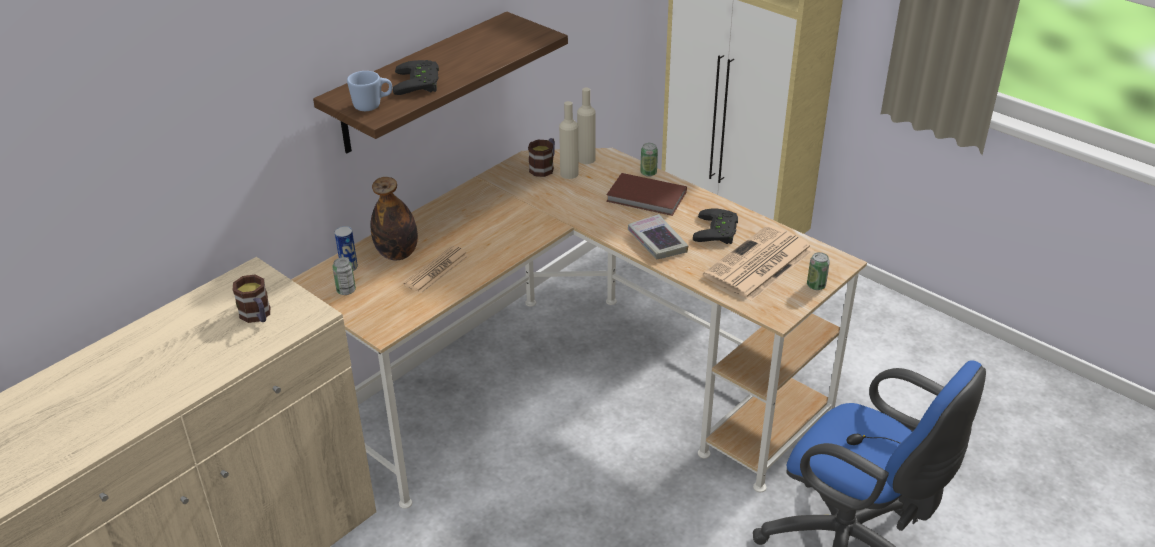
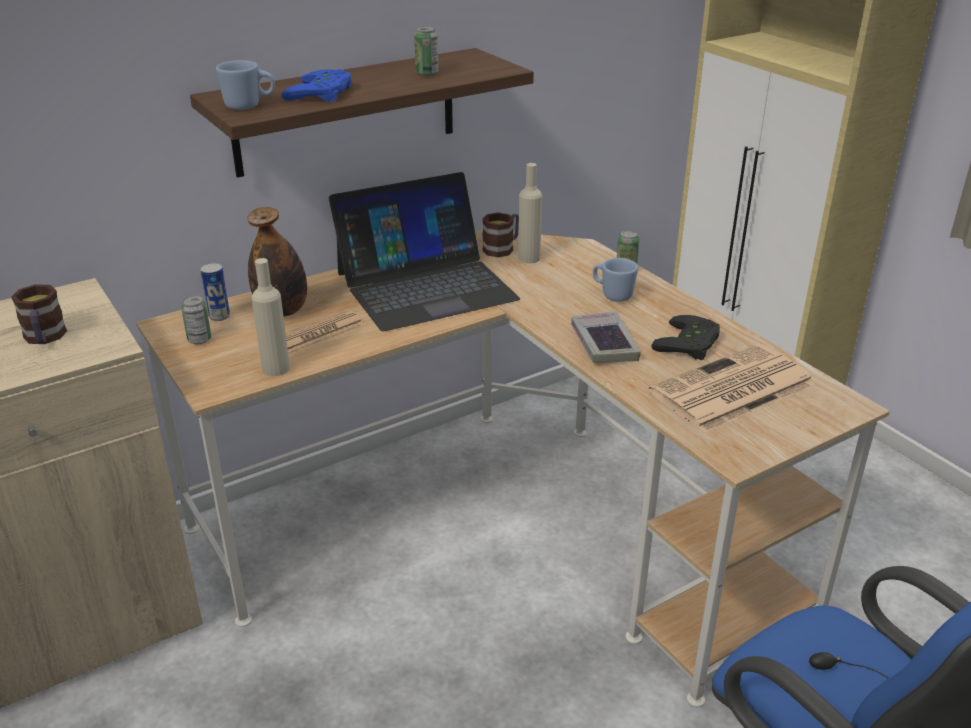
camera: 15 degrees right, 5 degrees down
(421, 82) = (324, 93): black game controller -> blue game controller
(499, 212) = (425, 286): none -> laptop
(586, 159) = (556, 246): beige bottle -> beige bottle (276, 368)
(646, 198) = (612, 295): brown book -> blue mug
(816, 285) = (805, 429): can -> can (426, 73)

